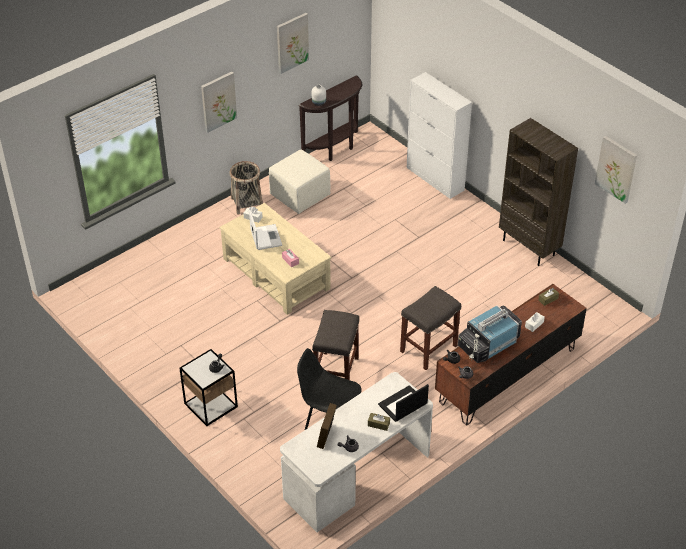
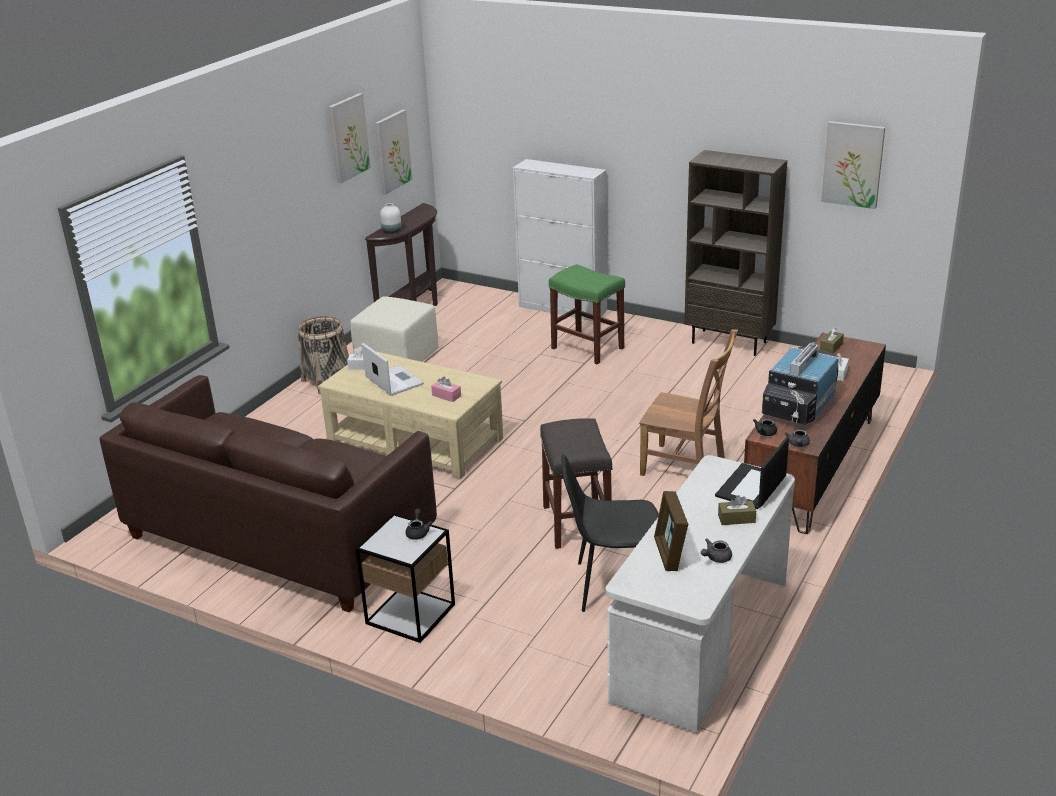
camera: 20 degrees left, 15 degrees down
(165, 325) = (279, 536): none -> brown sofa
(218, 101) = (269, 218): picture -> picture (392, 151)
(428, 349) = (686, 467): grey stool -> brown chair
(430, 224) = (588, 348): none -> green stool

